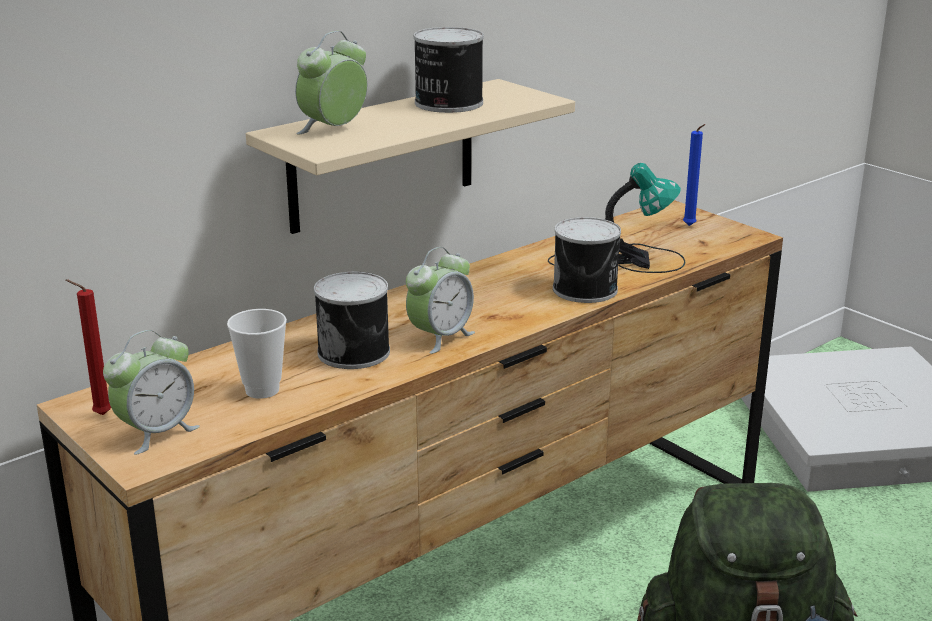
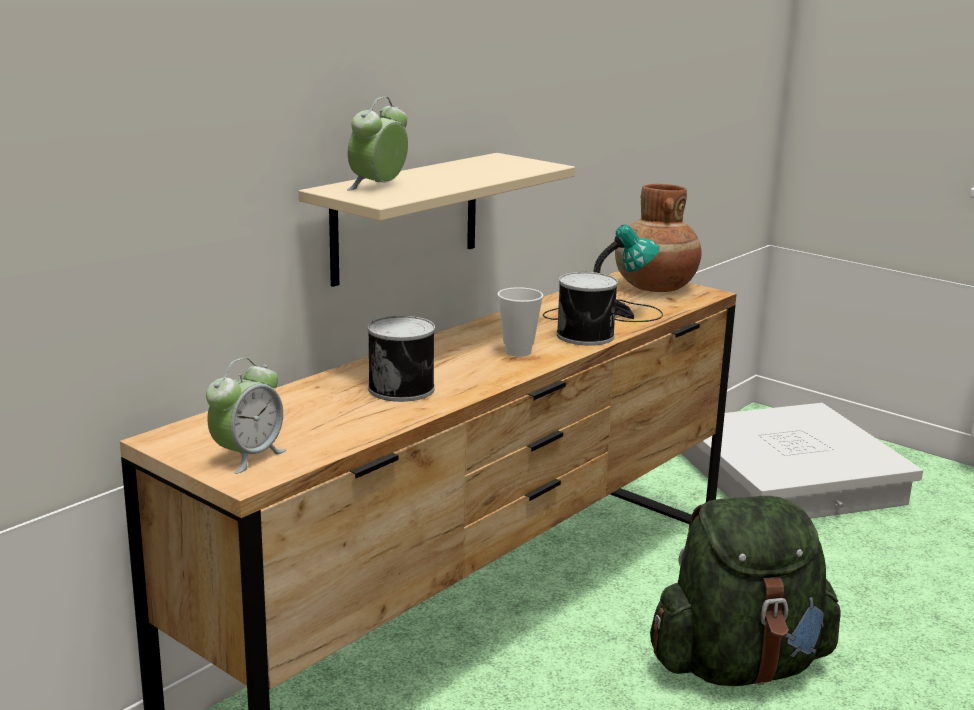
camera: 10 degrees left, 5 degrees down
(99, 415) = (186, 446): red candle -> none
(262, 390) = (331, 420): cup -> cup (518, 352)
(440, 337) = (474, 375): alarm clock -> none
(447, 103) = (465, 169): can -> none
(690, 226) = (655, 287): blue candle -> brown vase

